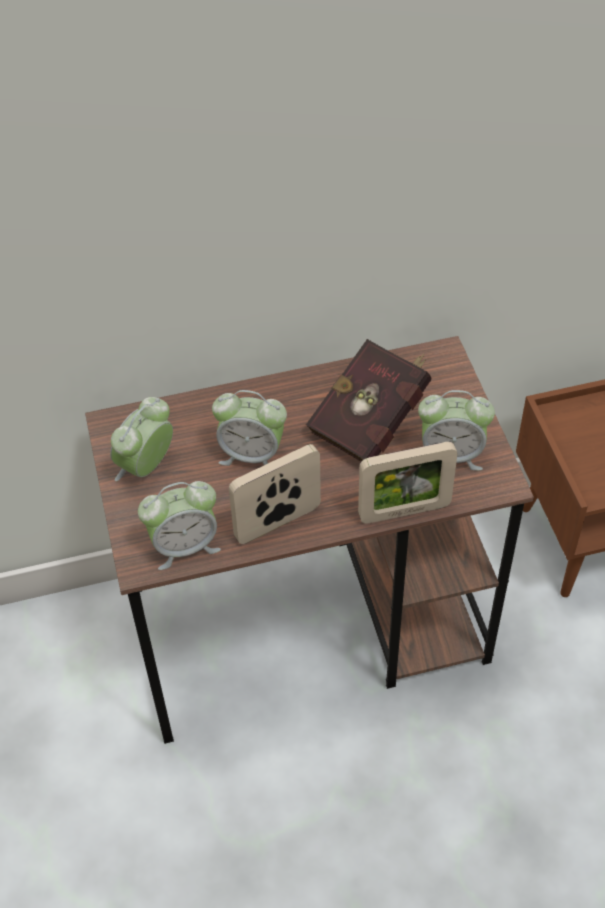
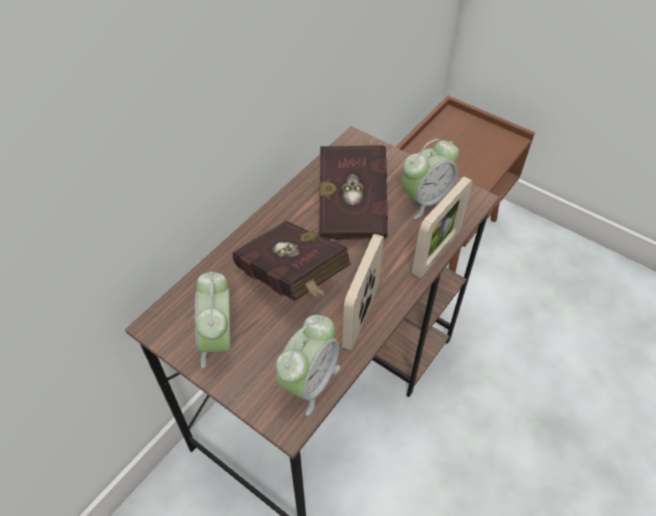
camera: 40 degrees left, 0 degrees up
(252, 454) = (293, 280): alarm clock -> red book

